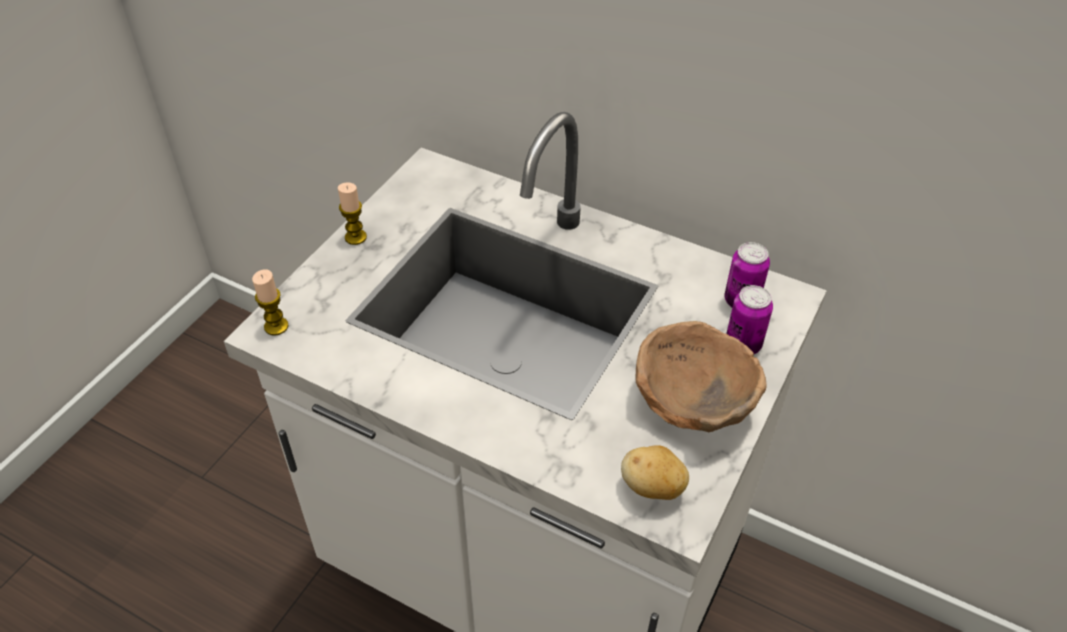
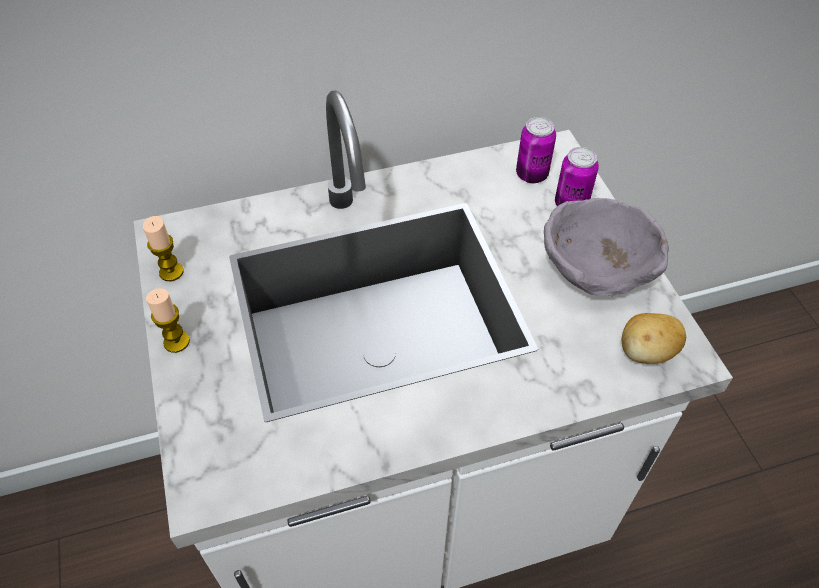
camera: 45 degrees left, 5 degrees up
(276, 326) = (206, 480): candle -> candle (171, 272)
(696, 404) = (596, 270): brown bowl -> grey bowl

